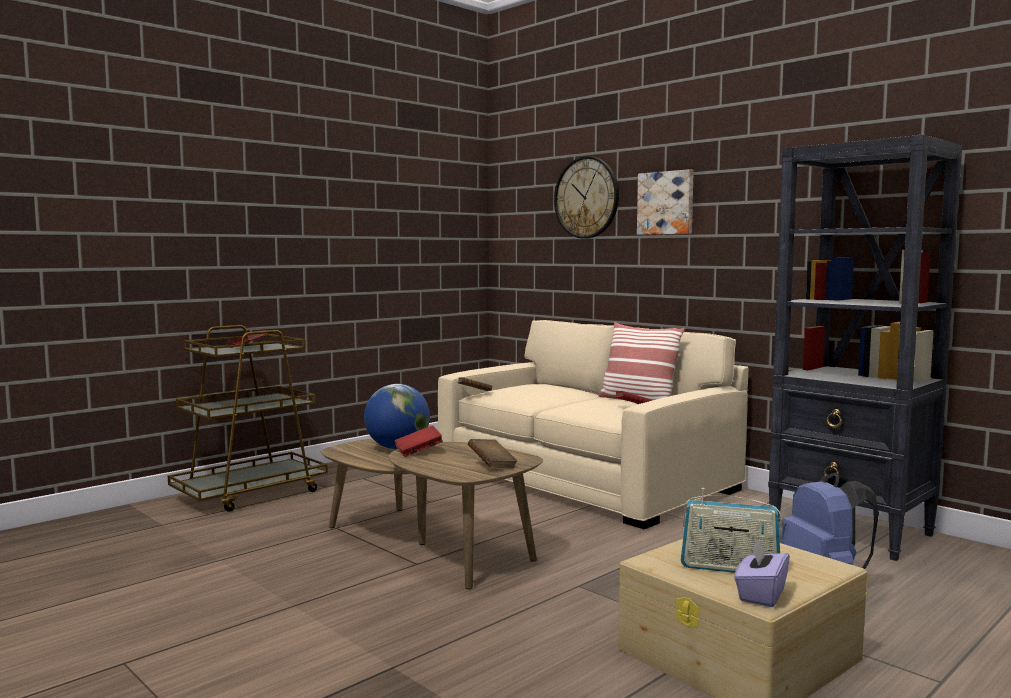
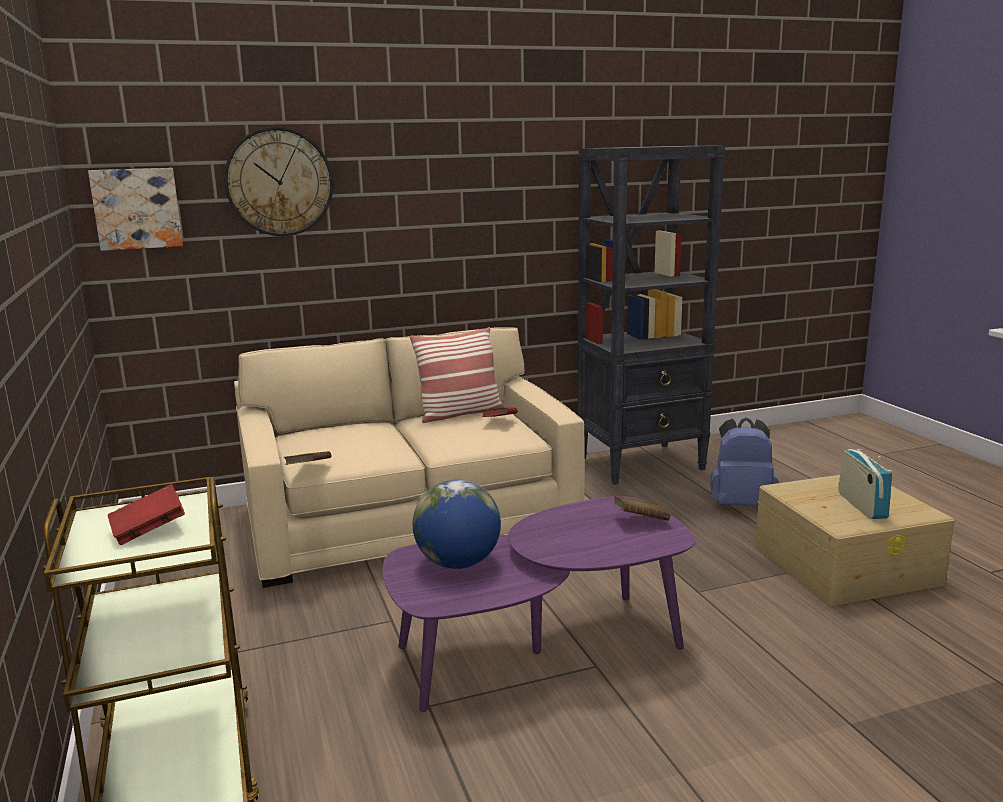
camera: 65 degrees left, 10 degrees up
(418, 452) = (554, 547): red book -> none
(427, 544) = (539, 648): brown coffee table -> purple coffee table
(666, 203) = (401, 190): picture -> picture (137, 208)
(729, 568) = (862, 505): radio -> radio turned 45 degrees counterclockwise
(761, 594) = (914, 509): purple tissue box -> none

